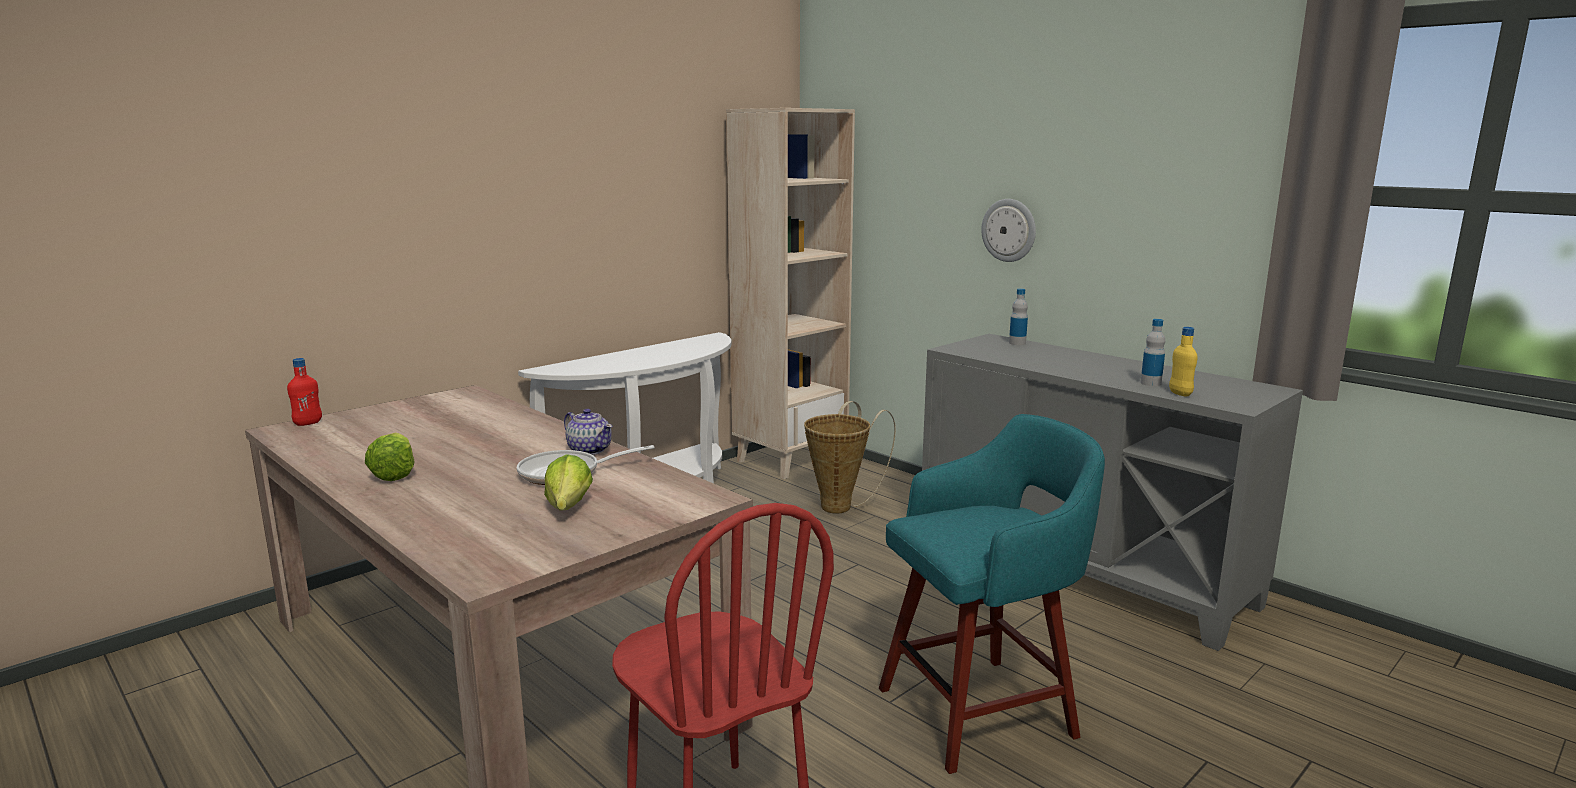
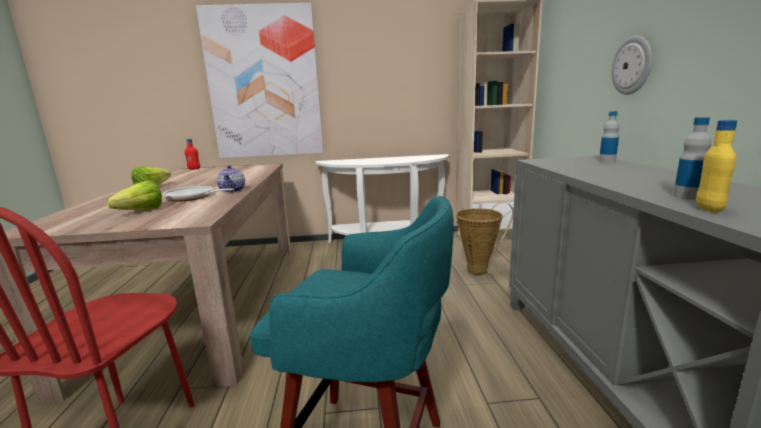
camera: 40 degrees right, 0 degrees up
(416, 228) = (264, 84): none -> picture

